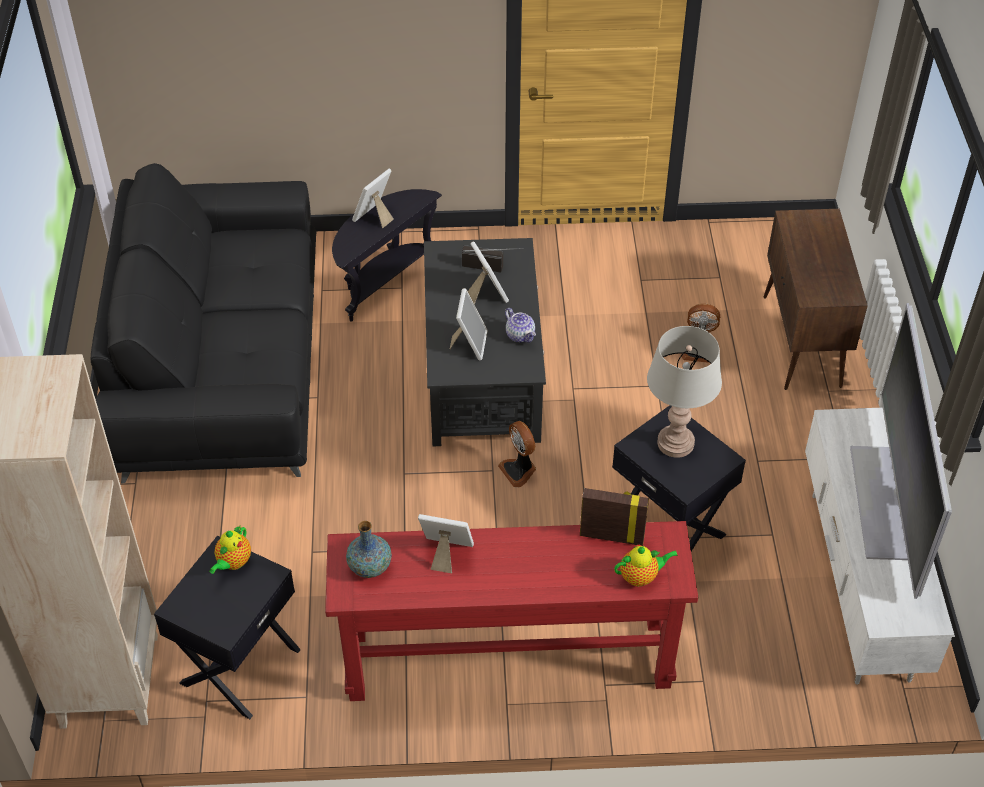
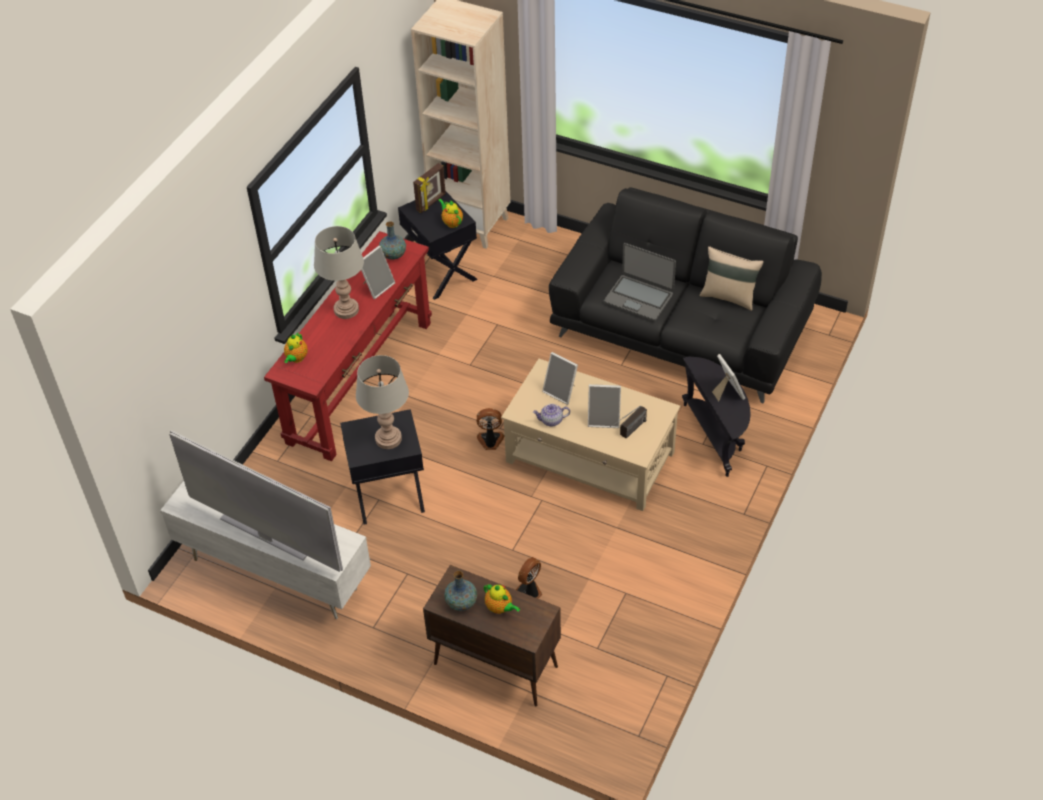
camera: 120 degrees right, 0 degrees up
(211, 263) = (728, 296): none -> beige pillow
(257, 340) = (639, 298): none -> laptop
(483, 370) = (590, 457): black coffee table -> beige coffee table
(514, 567) = (346, 310): none -> grey table lamp
(612, 536) = (332, 358): picture frame -> picture frame (431, 203)
(815, 250) = (500, 608): none -> teapot
(834, 279) = (461, 602): none -> vase

